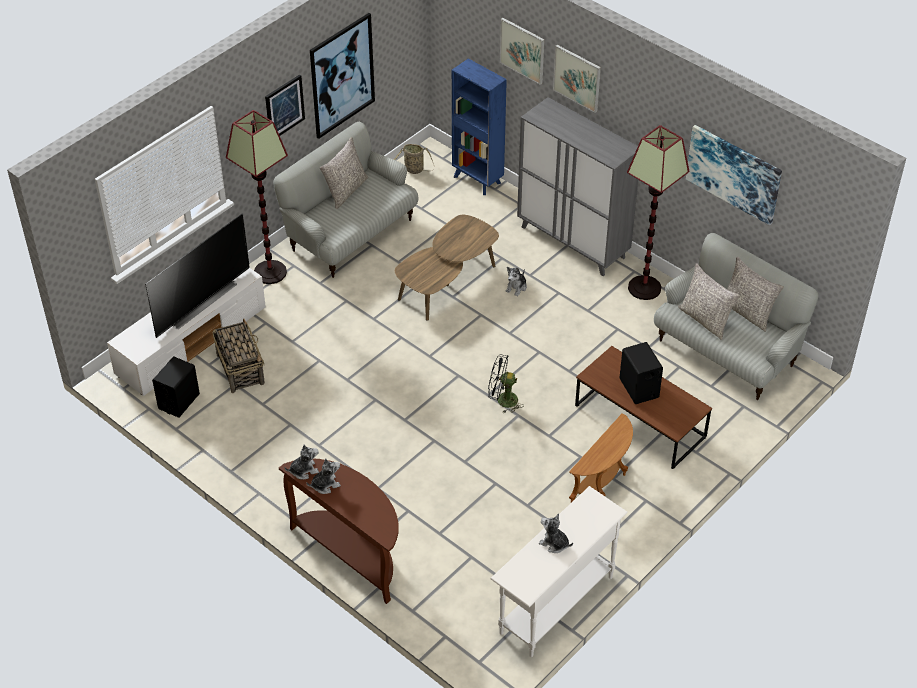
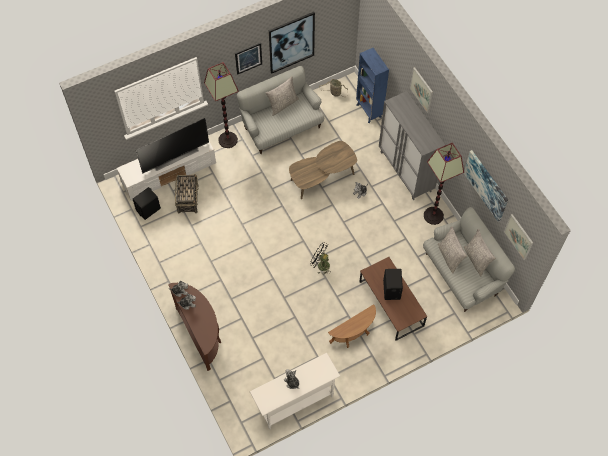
camera: 20 degrees right, 15 degrees up
(522, 50) = (399, 59): picture -> picture (519, 236)

